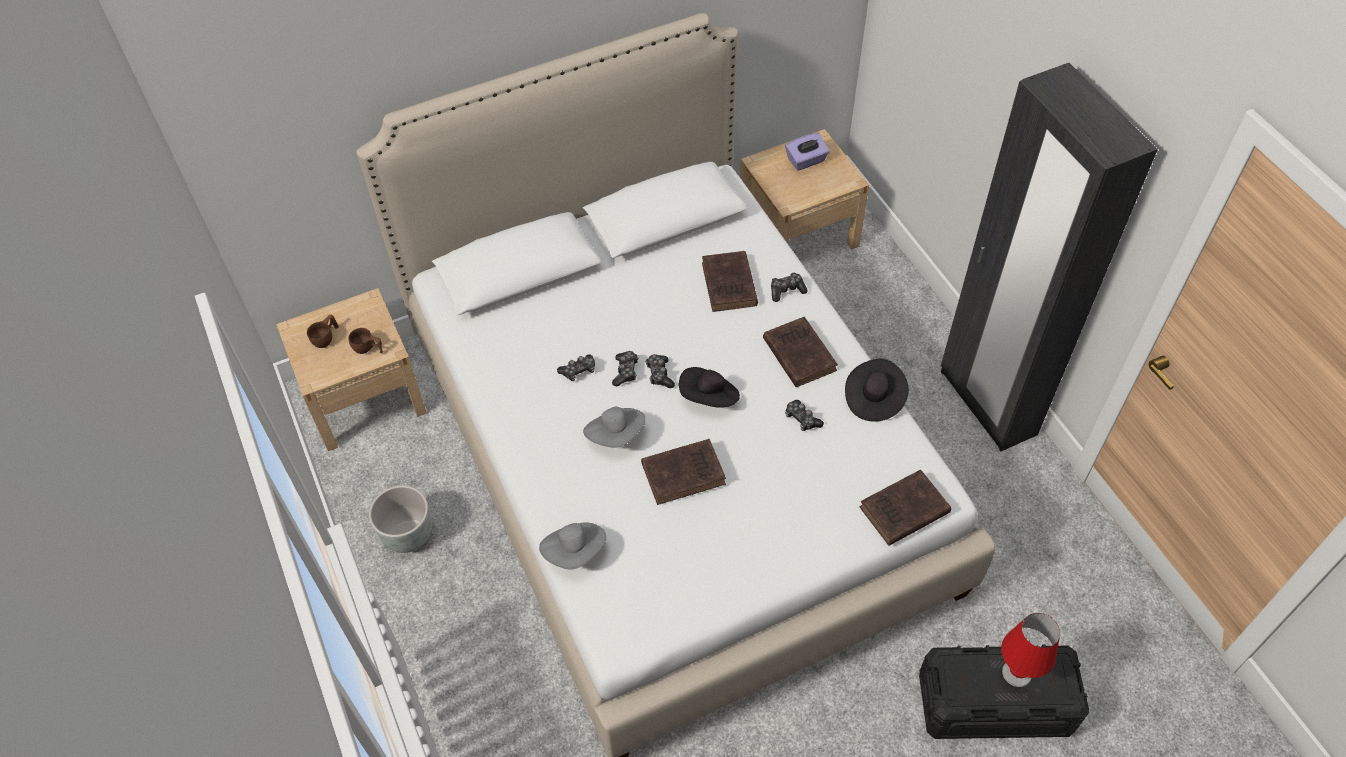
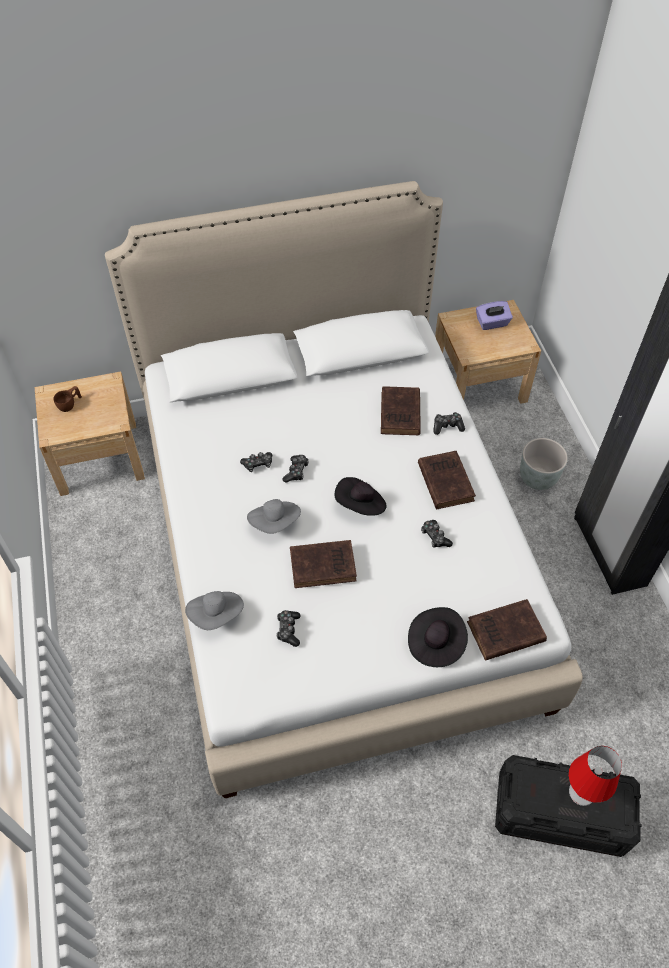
camera: 10 degrees right, 0 degrees up
(368, 349) = (100, 419): brown cup -> none
(408, 535) = (106, 574): grey planter -> grey planter (537, 478)
(659, 374) = (324, 479): game controller -> game controller (288, 630)
(873, 398) = (501, 530): black hat -> black hat (435, 643)

